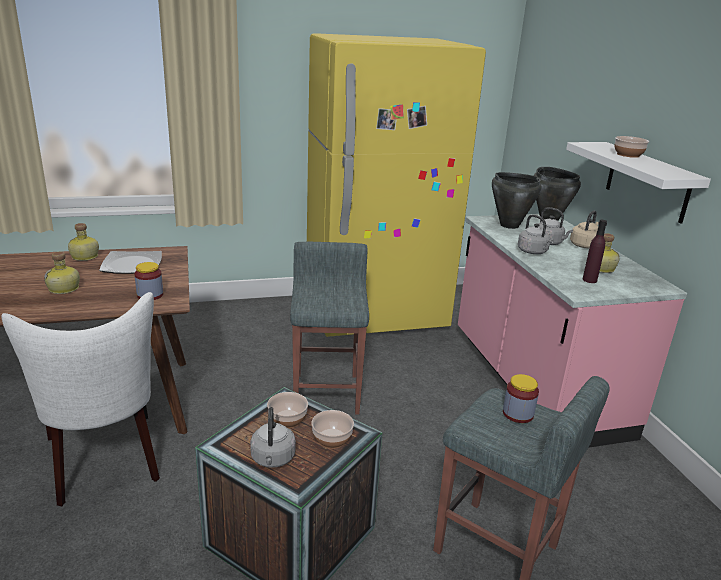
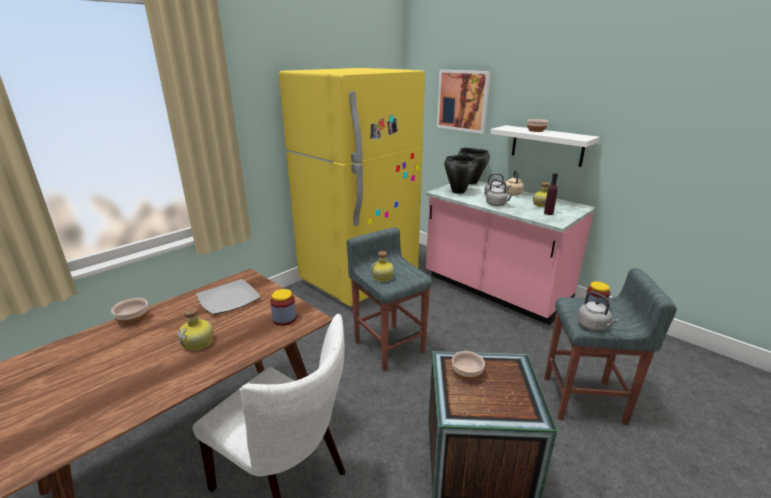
camera: 30 degrees left, 0 degrees up
(84, 257) = (172, 307): bottle -> bottle (383, 277)
(273, 459) = (497, 406): grey kettle -> grey kettle (593, 326)
(332, 439) = (509, 373): bowl -> bowl (134, 319)
(567, 98) = (463, 100): none -> picture

